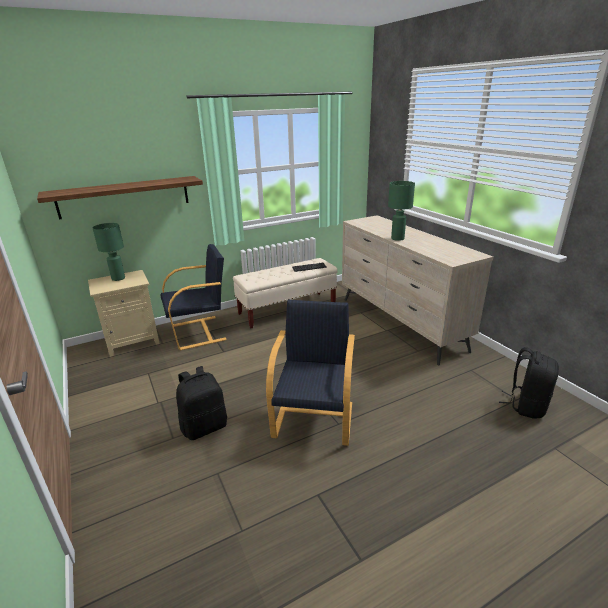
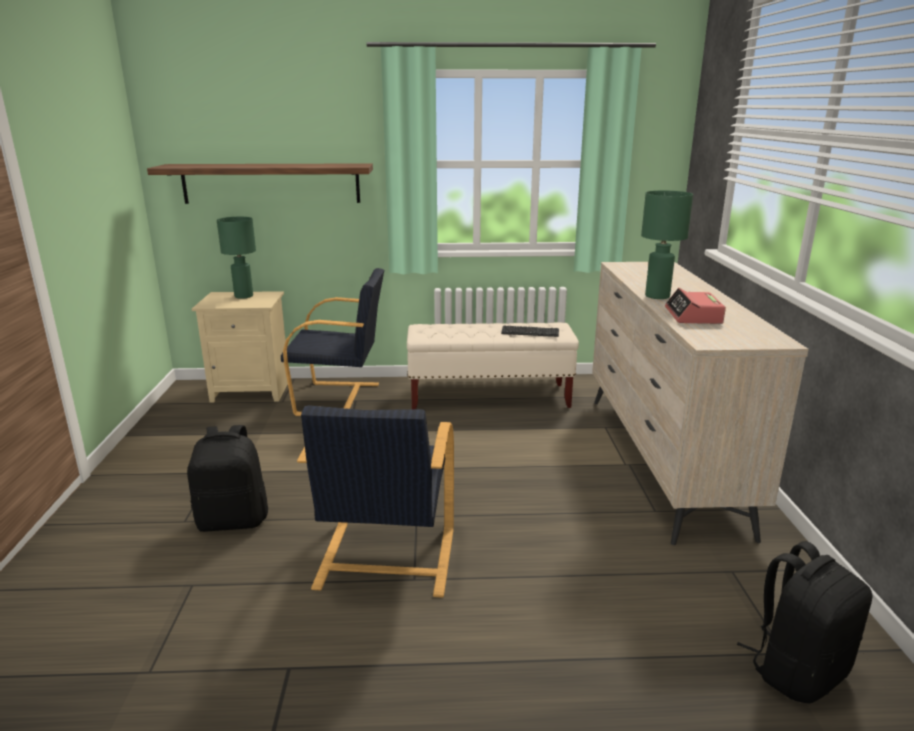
camera: 25 degrees right, 5 degrees down
(314, 419) = (385, 560): black armchair -> black armchair turned 150 degrees clockwise
(427, 247) = (693, 316): none -> alarm clock

